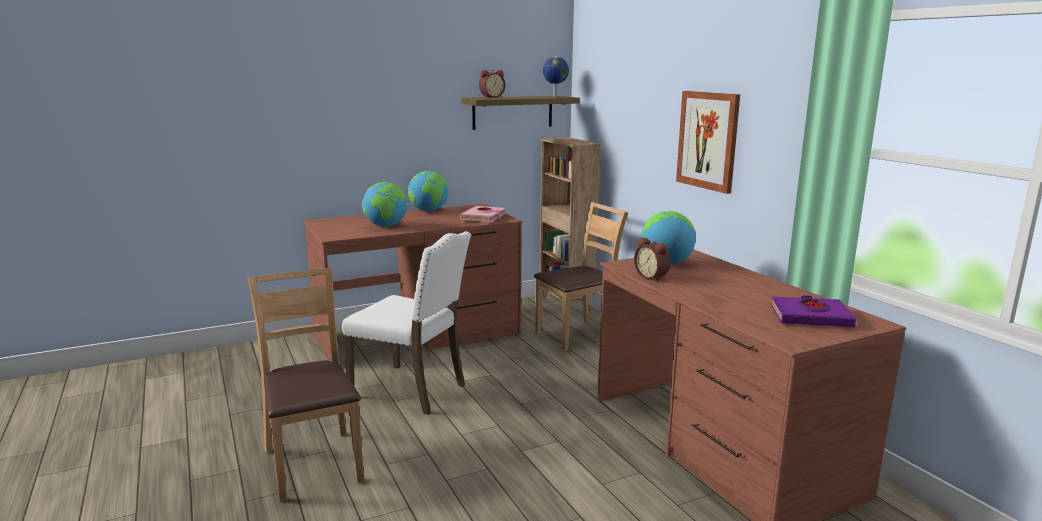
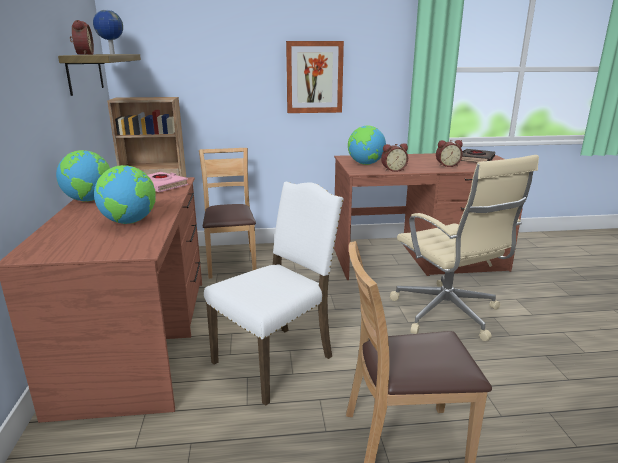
camera: 70 degrees left, 5 degrees up
(561, 478) = (447, 314): none -> beige office chair
(728, 301) = (447, 165): none -> alarm clock
(810, 317) = (476, 159): purple book -> black book

